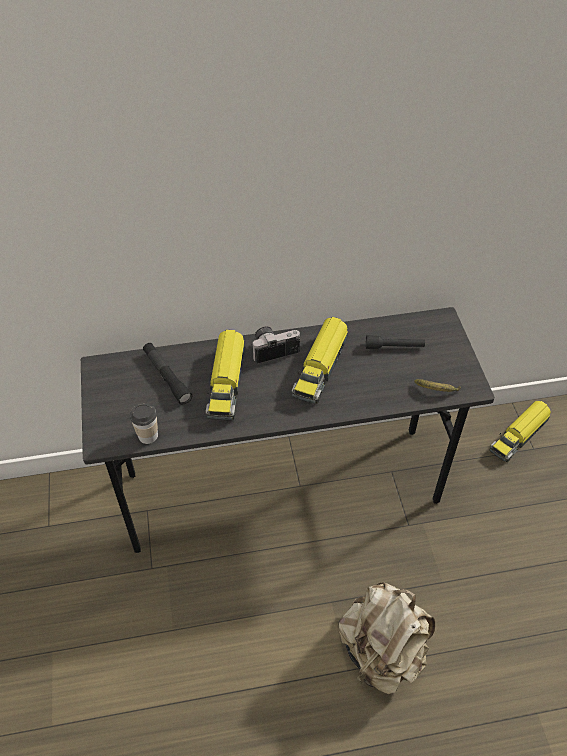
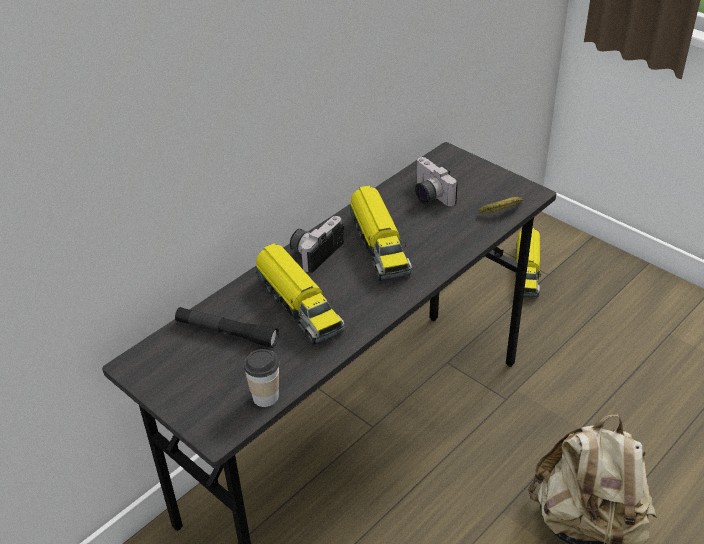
camera: 35 degrees left, 10 degrees down
(394, 347) = (429, 195): black flashlight -> camera

